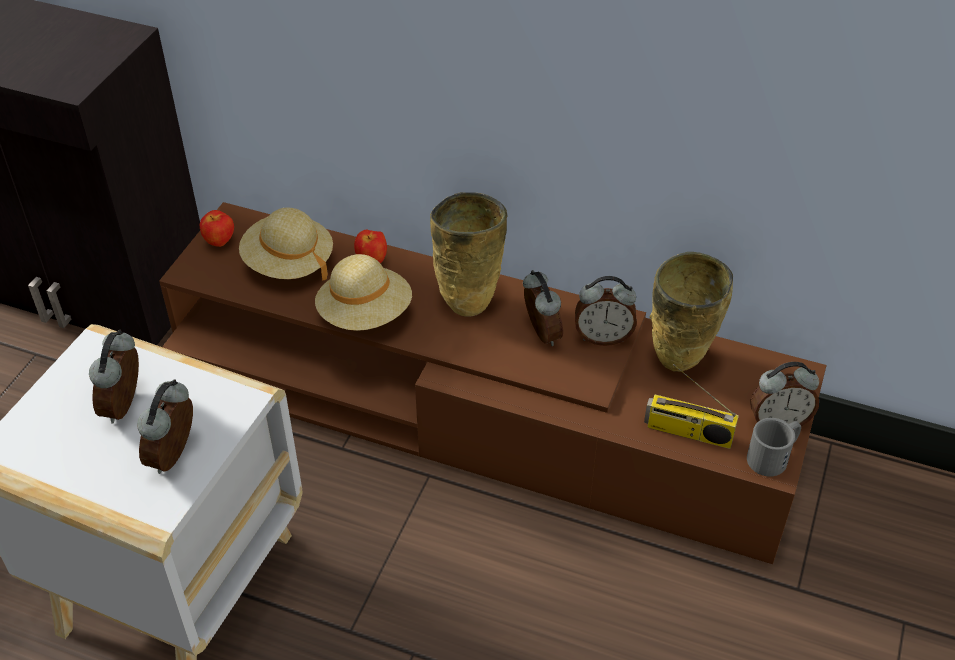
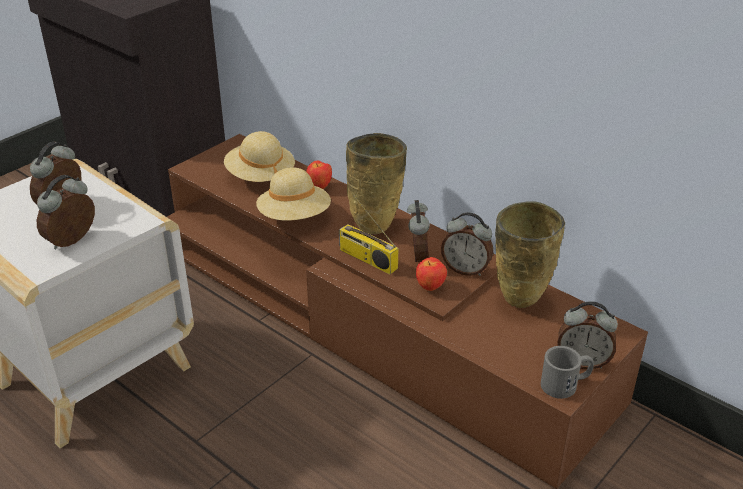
camera: 20 degrees right, 10 degrees down
(220, 242) = (222, 155): apple -> apple (430, 287)
(687, 432) = (501, 350): radio -> radio (366, 259)

